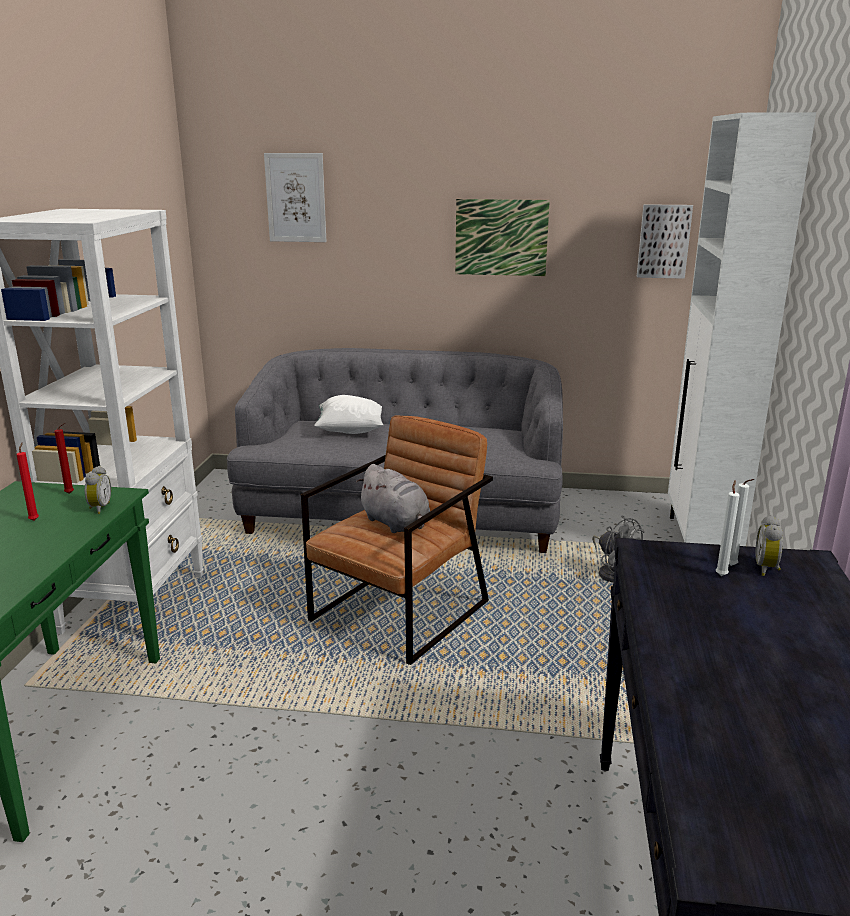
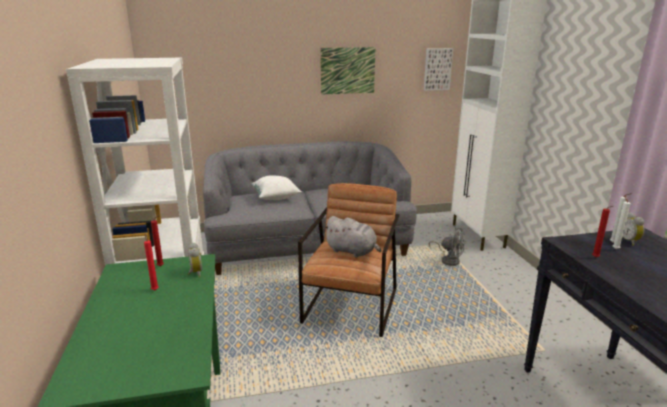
camera: 20 degrees left, 0 degrees up
(296, 198) = (215, 49): picture -> none
(664, 583) = (596, 258): none -> red candle

